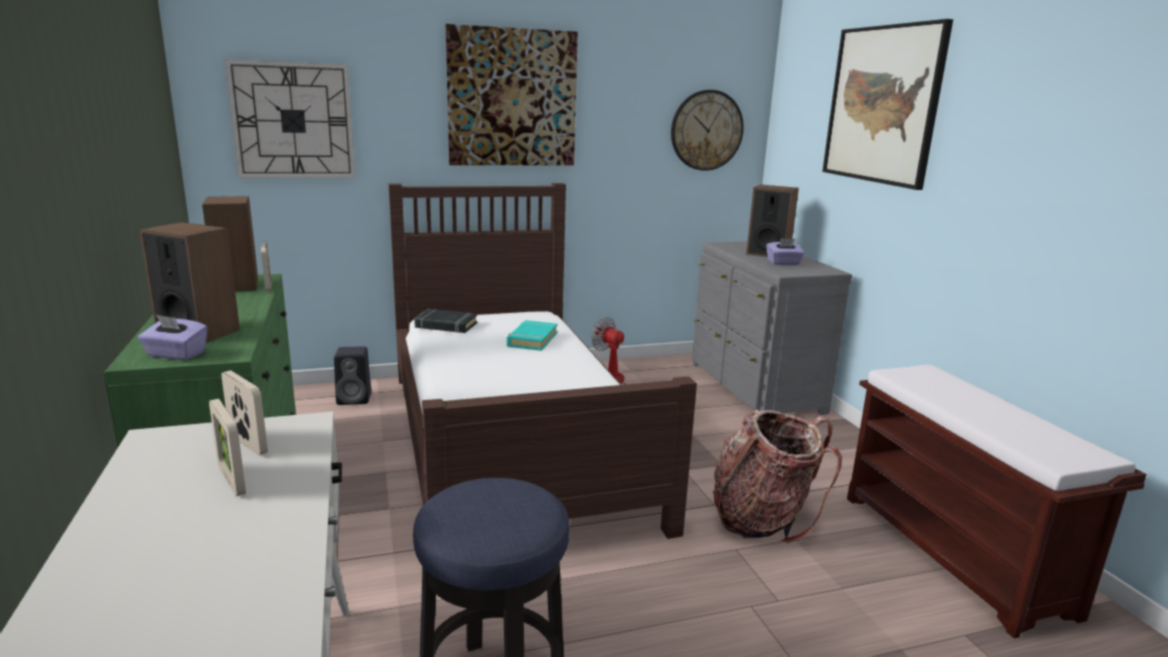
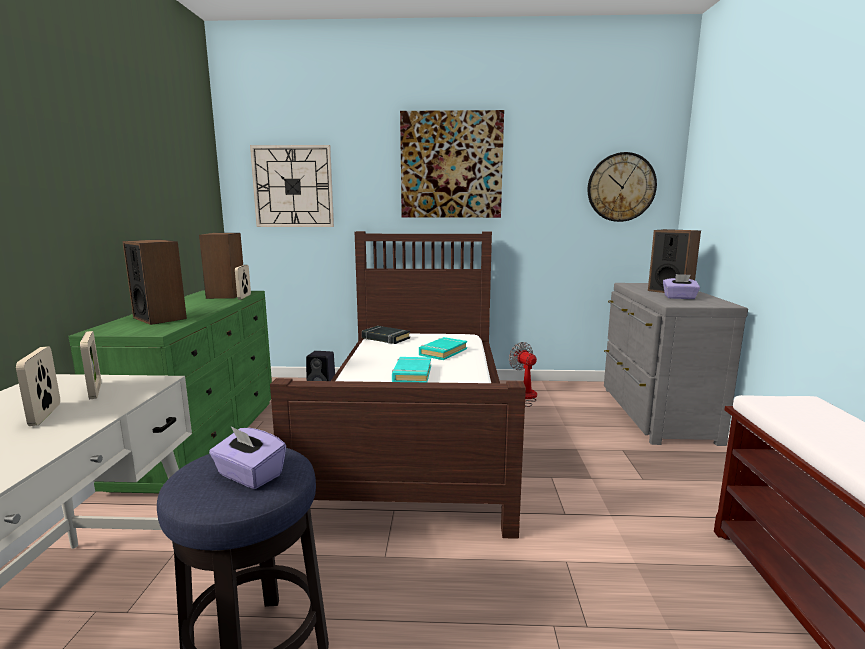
camera: 20 degrees right, 5 degrees down
(176, 355) = (124, 329): purple tissue box -> purple tissue box (249, 475)
(519, 373) = (412, 374): none -> turquoise book
(762, 519) = (609, 536): backpack -> none
(882, 105) = (779, 140): picture -> none

